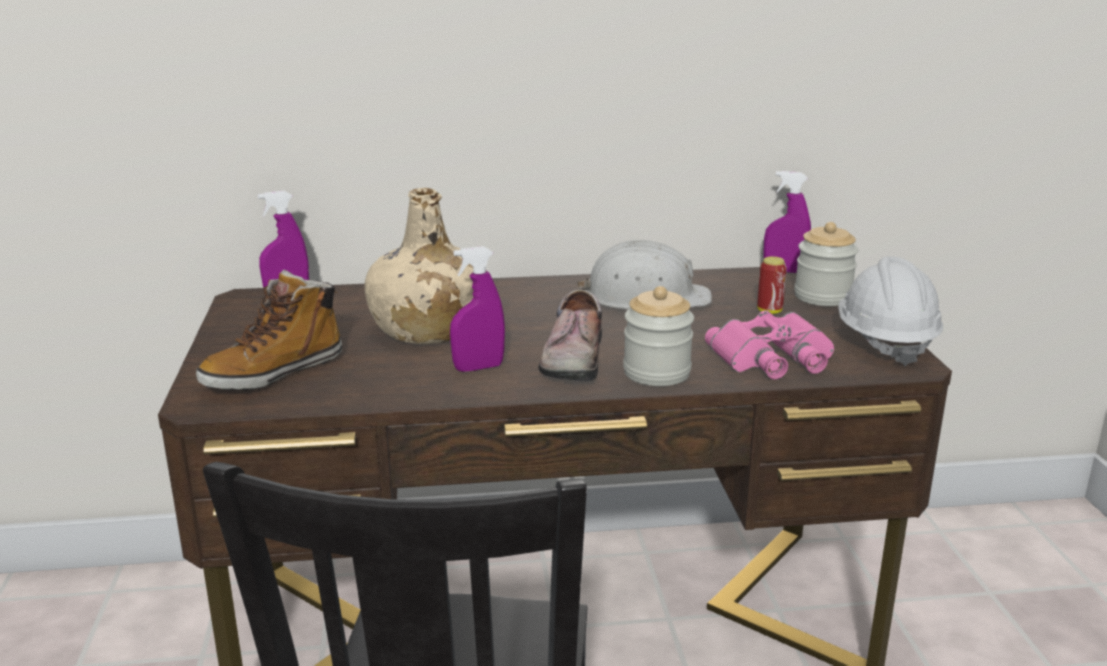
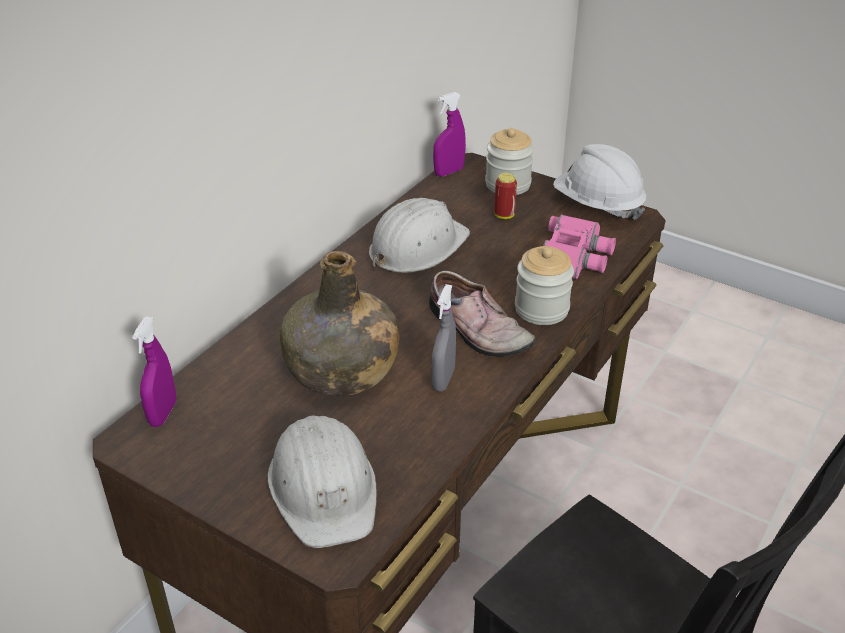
camera: 50 degrees left, 15 degrees up
(274, 372) = (324, 488): boot -> white hard hat
(427, 329) = (341, 370): beige bottle -> green bottle
(478, 368) = (443, 379): purple spray bottle -> grey spray bottle

